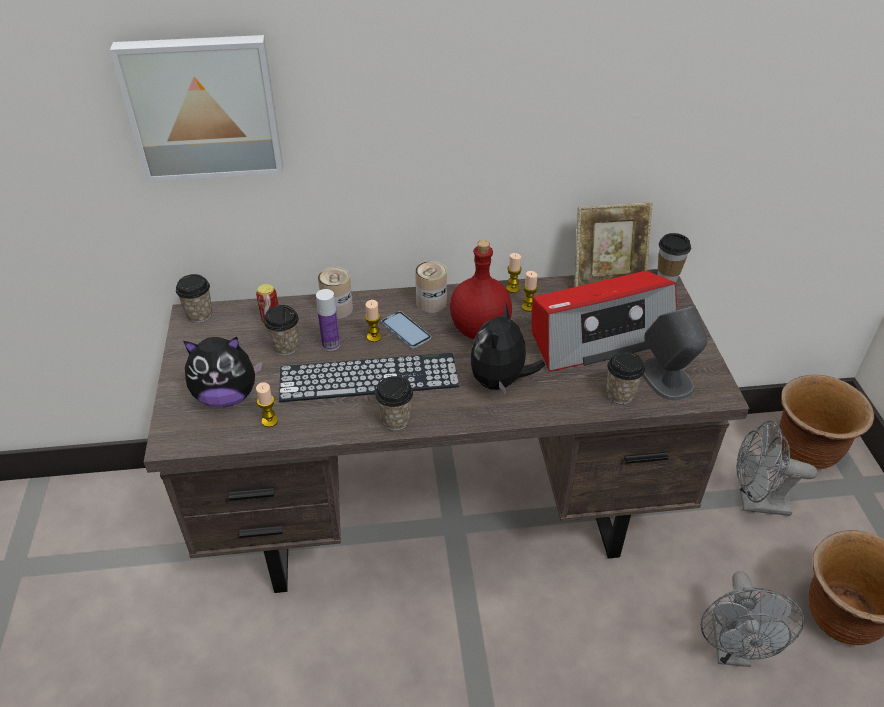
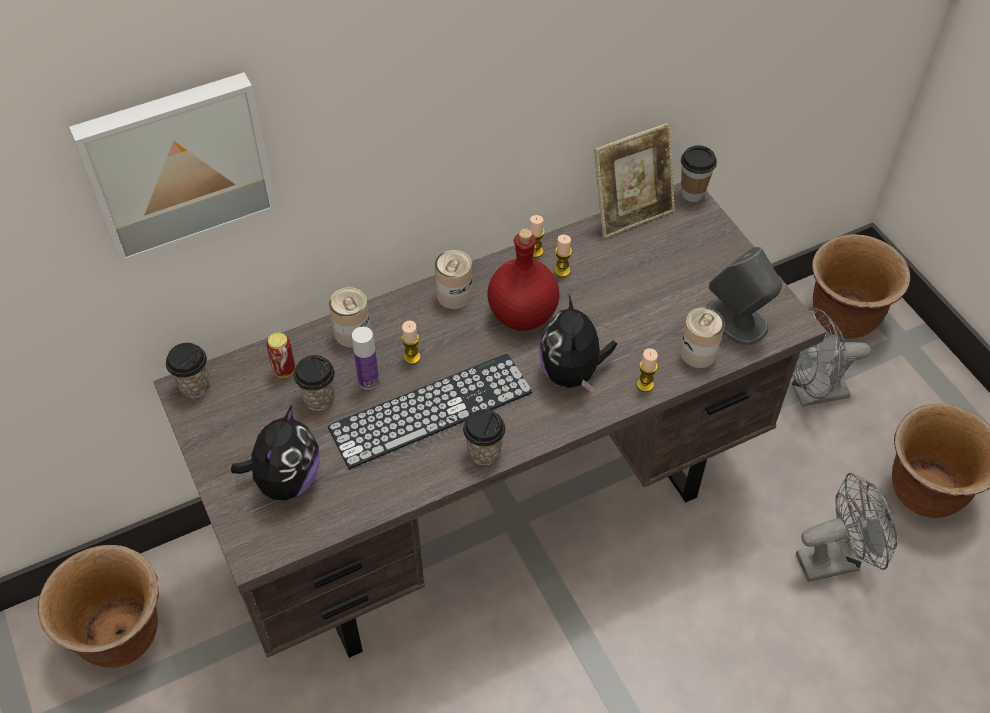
camera: 20 degrees left, 10 degrees up
(118, 520) = (122, 636): none -> brown planter
(227, 396) = (286, 480): plush toy -> plush toy turned 45 degrees counterclockwise
(269, 421) = (350, 495): candle -> candle (645, 385)
(406, 331) = (443, 339): phone -> none
(599, 335) = (650, 286): radio -> none
(620, 394) = (698, 353): cup -> can
(732, 650) = (836, 559): grey fan -> grey fan turned 90 degrees counterclockwise

